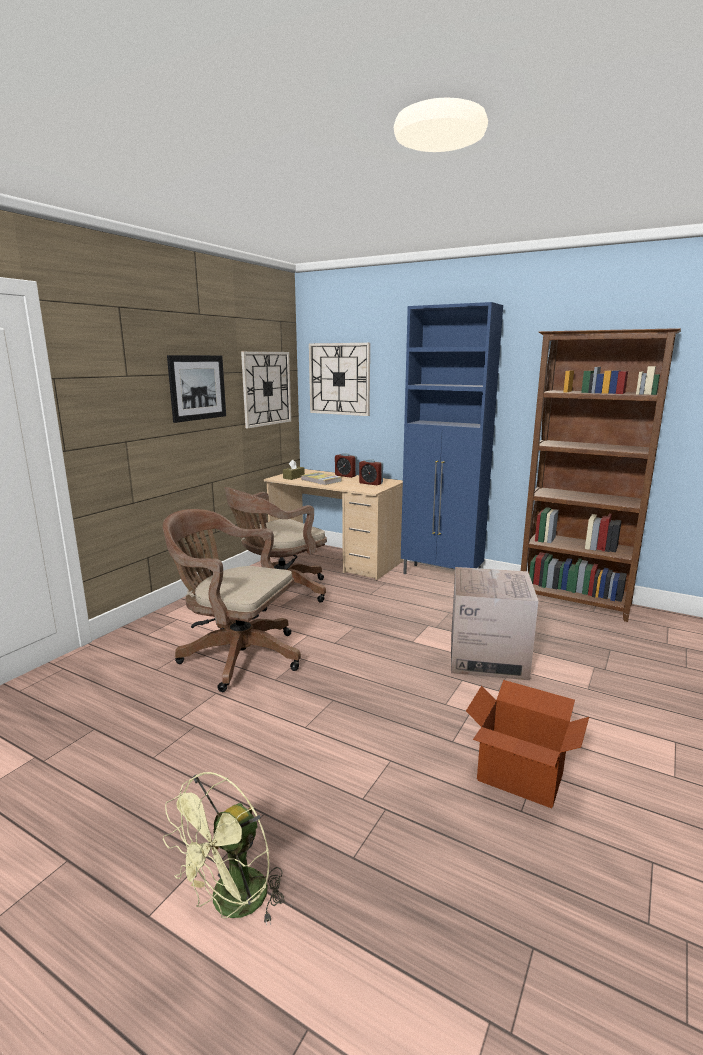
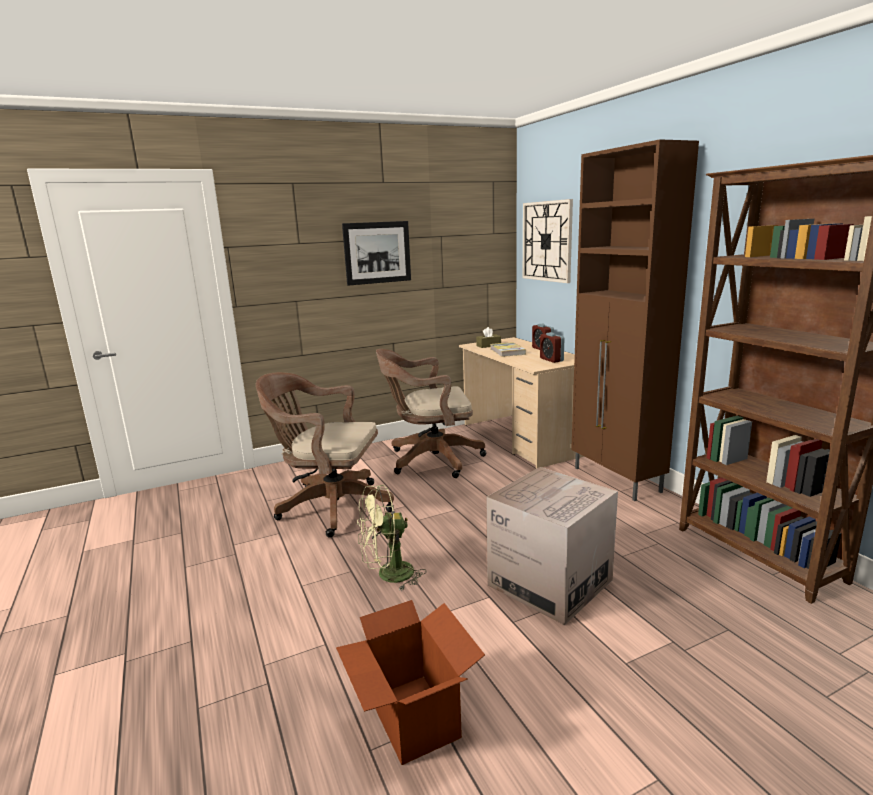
camera: 35 degrees right, 0 degrees up
(231, 905) = (95, 695): green fan -> green fan (388, 575)
(236, 655) = (329, 507): brown office chair -> brown office chair turned 45 degrees counterclockwise
(266, 388) = (468, 252): wall clock -> none
(442, 576) = (617, 480): blue cabinet -> brown cabinet

